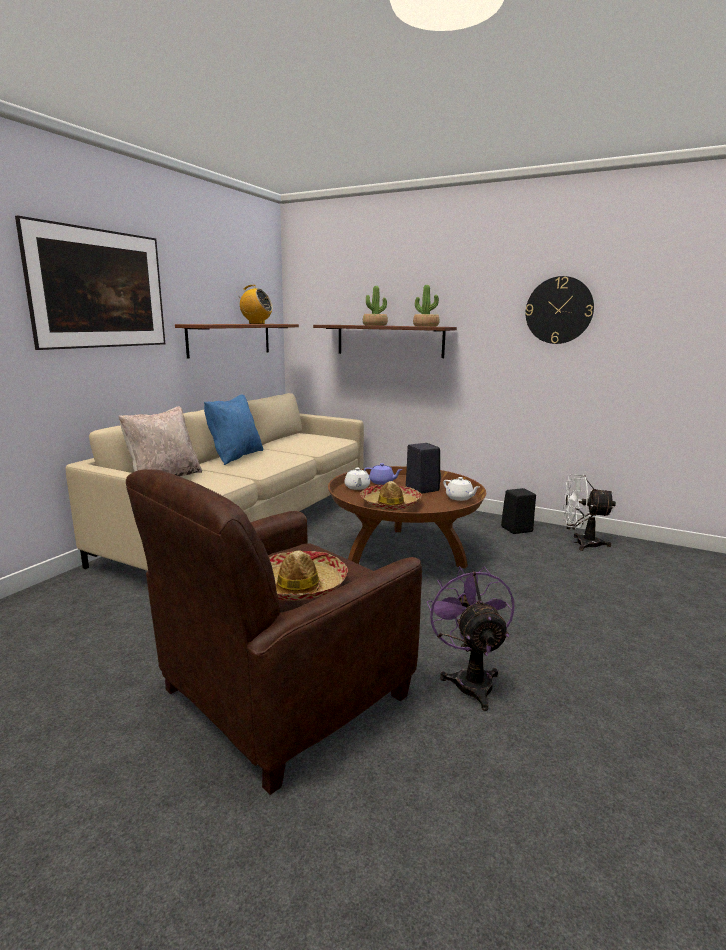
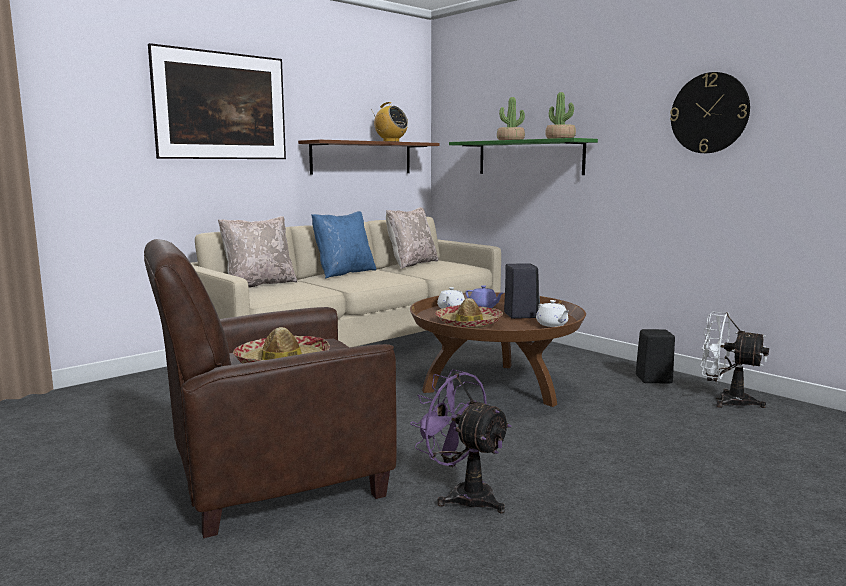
camera: 20 degrees right, 5 degrees down
(286, 440) = (411, 264): none -> beige pillow
(389, 340) = (529, 157): brown shelf -> green shelf
(470, 679) = (463, 495): purple fan -> purple fan turned 60 degrees counterclockwise

